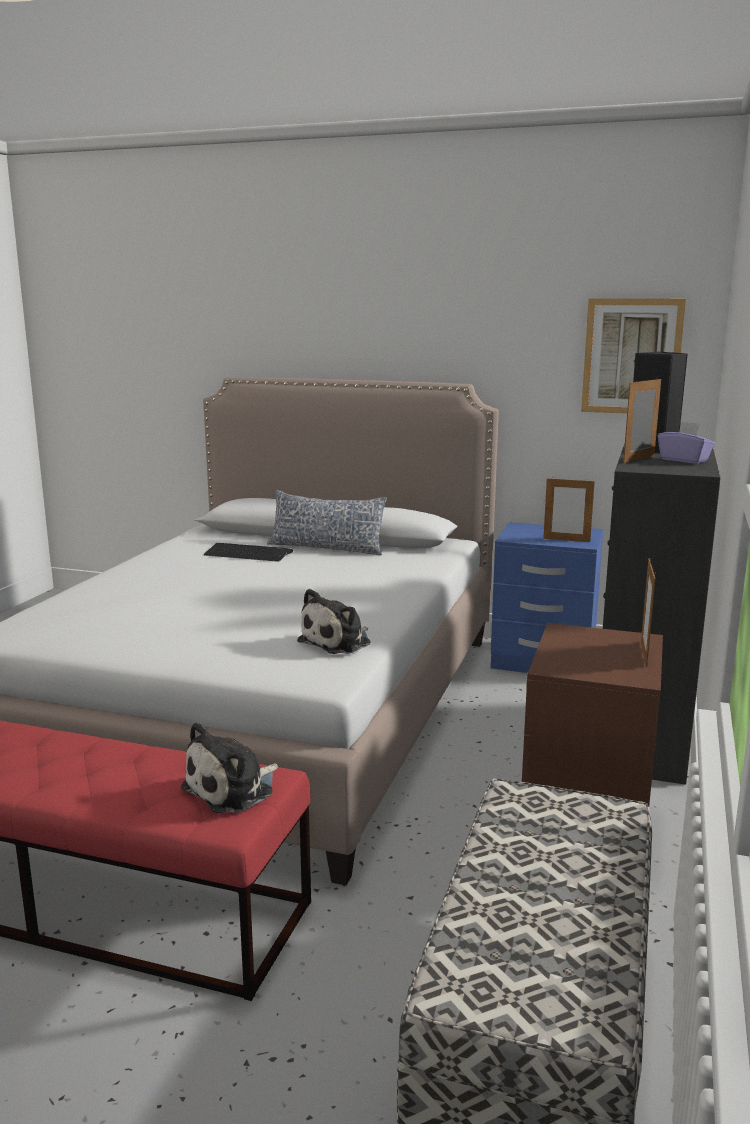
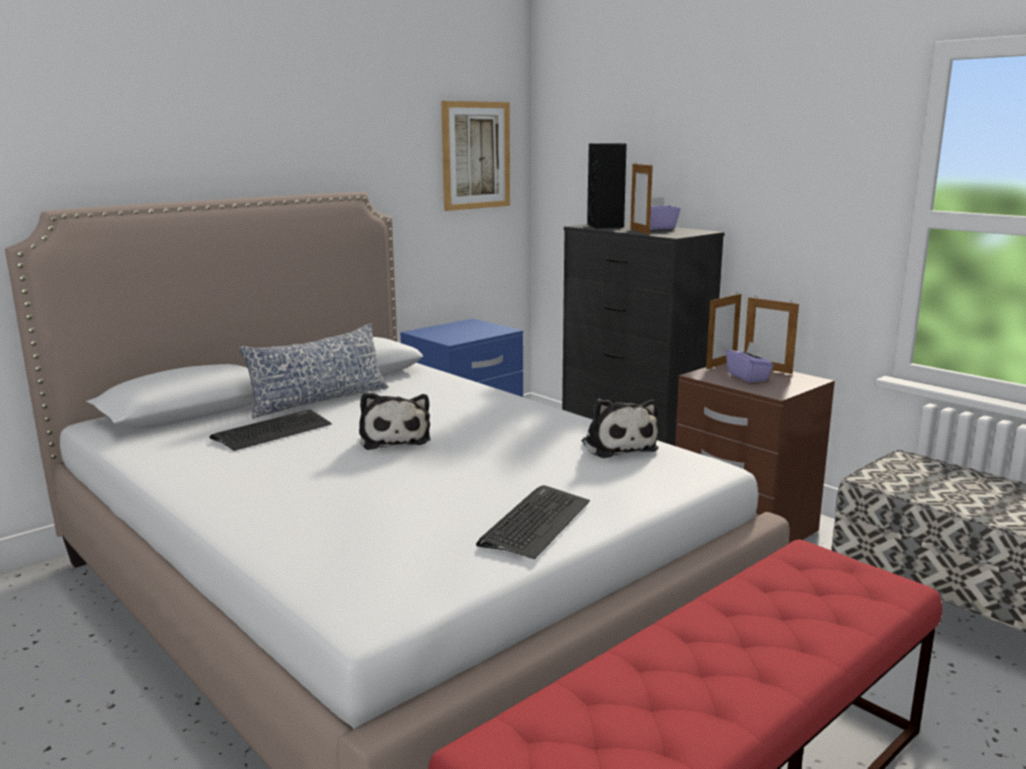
camera: 60 degrees left, 0 degrees up
(146, 645) = (535, 523): none -> keyboard
(233, 789) = (826, 572): plush toy -> plush toy (394, 438)
(566, 540) = (485, 331): picture frame -> picture frame (721, 364)
(592, 649) = (748, 377): none -> purple tissue box

